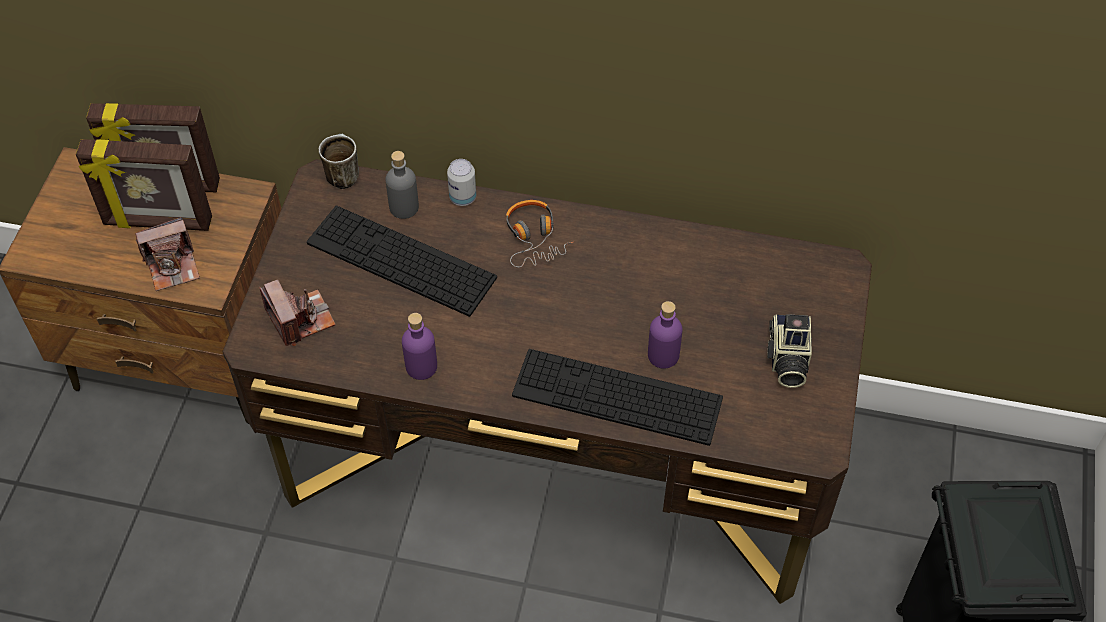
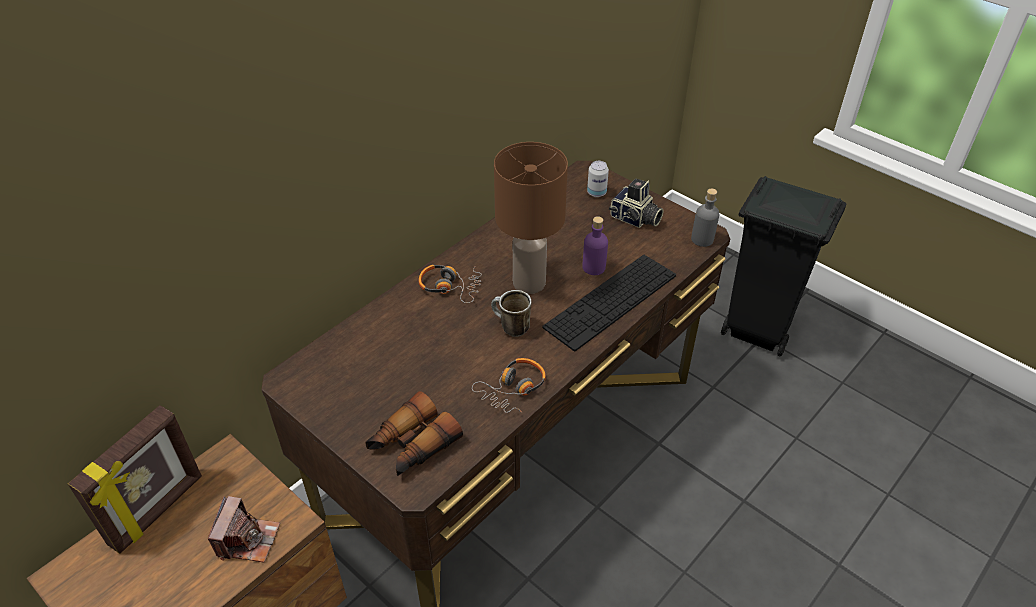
camera: 60 degrees left, 10 degrees down
(157, 223) = (191, 533): picture frame -> none
(300, 319) = (412, 445): camera -> binoculars
(342, 174) = (294, 365): mug -> mug (510, 328)
(401, 260) = (408, 363): keyboard -> none
(404, 207) = (361, 342): grey bottle -> grey bottle (702, 239)
(421, 366) = (513, 390): purple bottle -> headphones
(463, 198) = (382, 307): can -> can (596, 193)
(590, 306) = (529, 283): none -> brown table lamp

